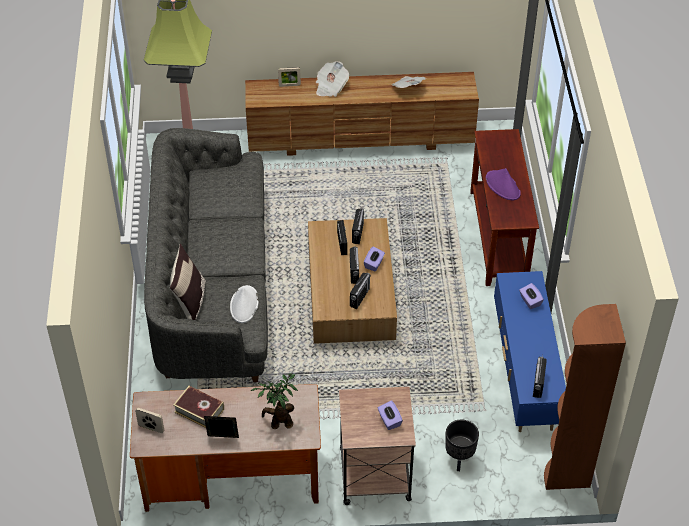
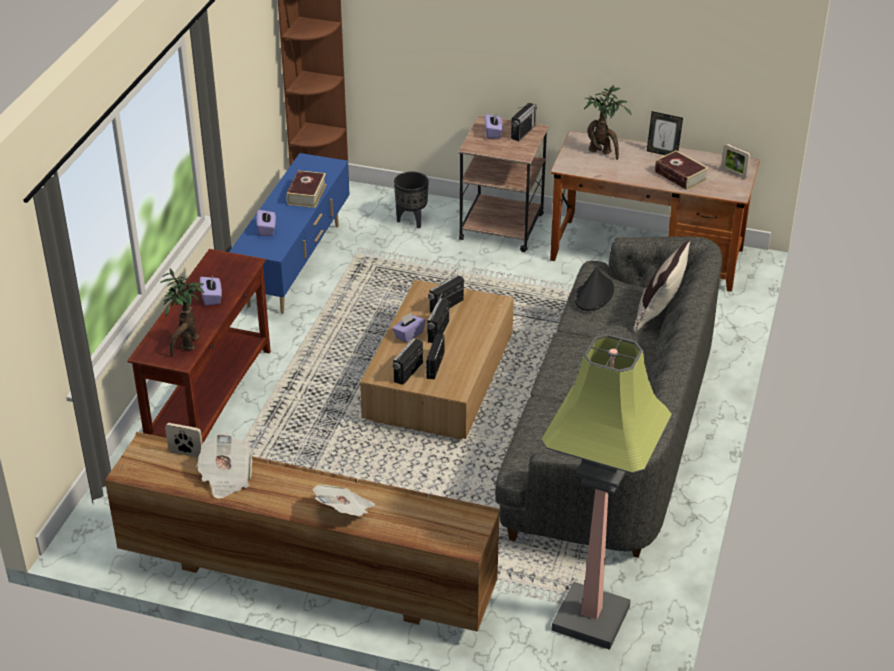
camera: 160 degrees left, 10 degrees down
(244, 305) = (594, 295): white hat -> black hat
(289, 85) = (409, 532): picture frame -> picture frame (186, 453)
(490, 148) = (187, 345): none -> potted plant
(503, 186) = (212, 298): purple hat -> purple tissue box
(526, 349) = (306, 194): none -> book
(538, 384) = (318, 168): radio -> radio (523, 132)

